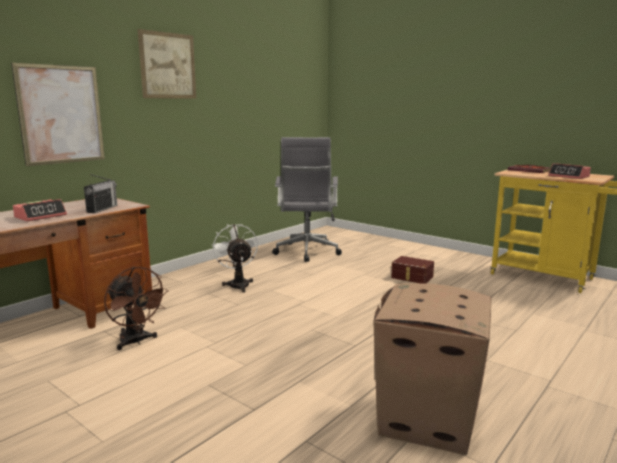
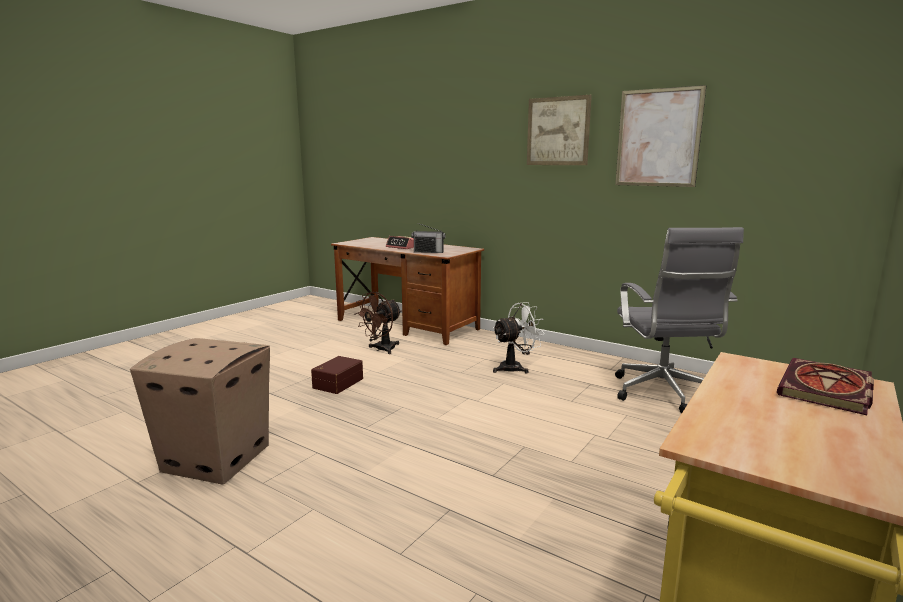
camera: 85 degrees right, 0 degrees up
(61, 114) = (461, 177): picture -> picture (658, 138)
(307, 253) = (663, 394): grey office chair -> grey office chair turned 90 degrees counterclockwise
(411, 277) = (606, 474): brown storage box -> brown storage box (337, 383)
(569, 176) = (750, 421): alarm clock -> none

